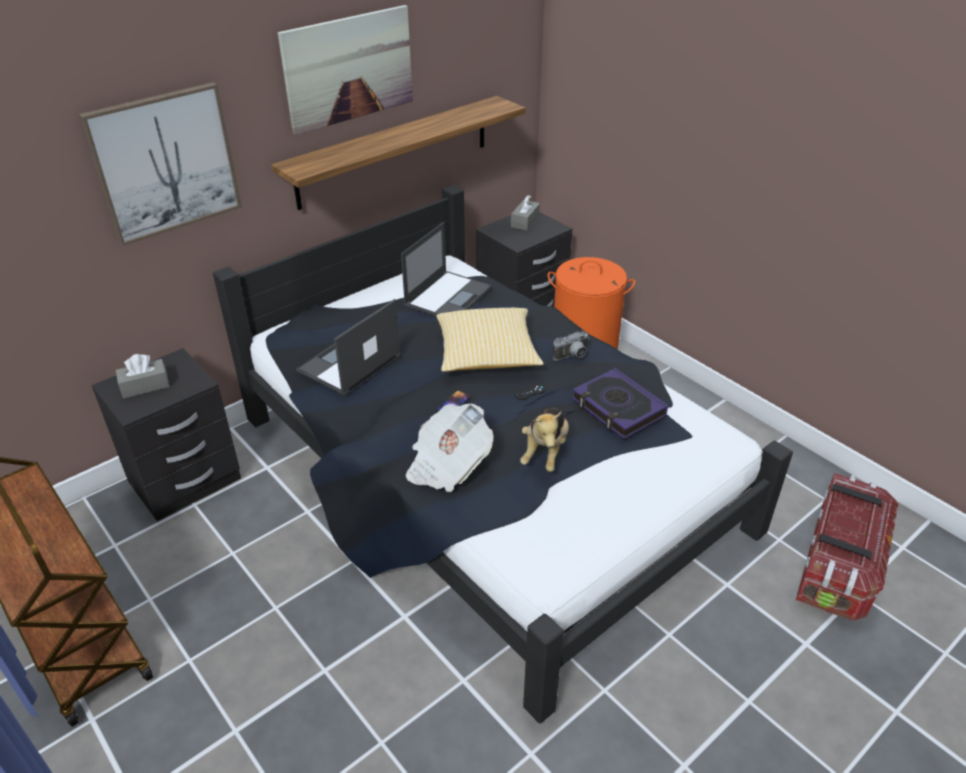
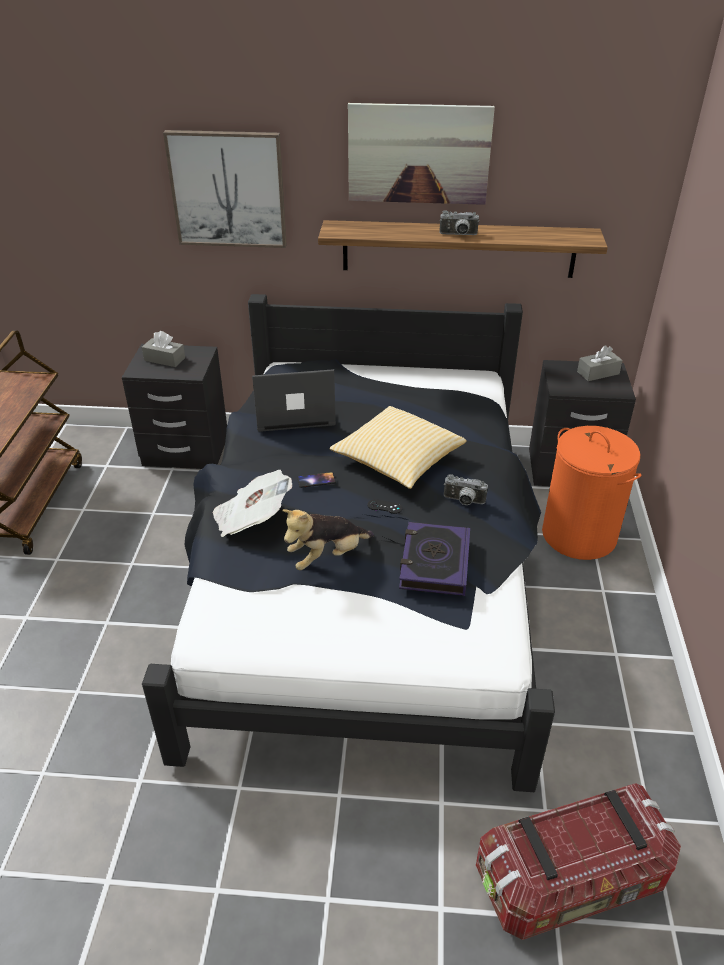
camera: 45 degrees right, 0 degrees up
(409, 136) = (458, 235): none -> camera
(448, 296) = (438, 401): laptop -> none

